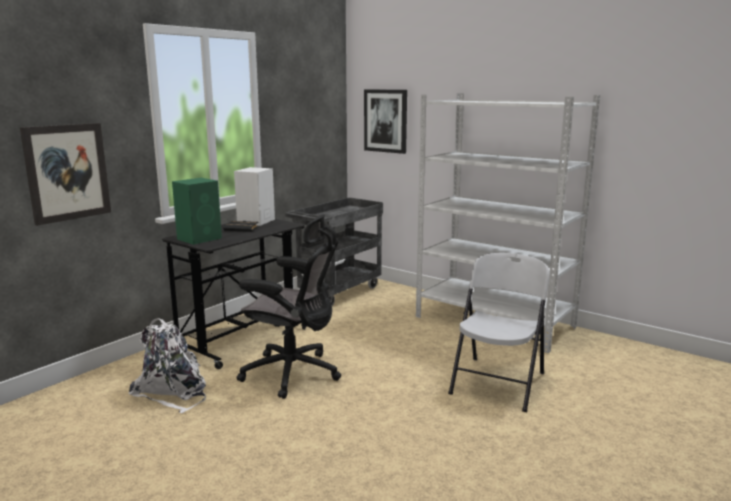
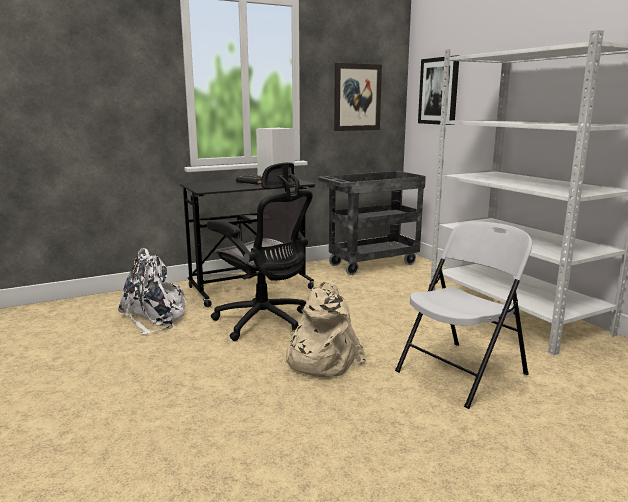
camera: 25 degrees right, 0 degrees up
(67, 172) = (101, 116): picture -> picture (357, 97)
(200, 238) = (208, 185): green speaker -> none
(379, 399) = (320, 360): none -> beige backpack

